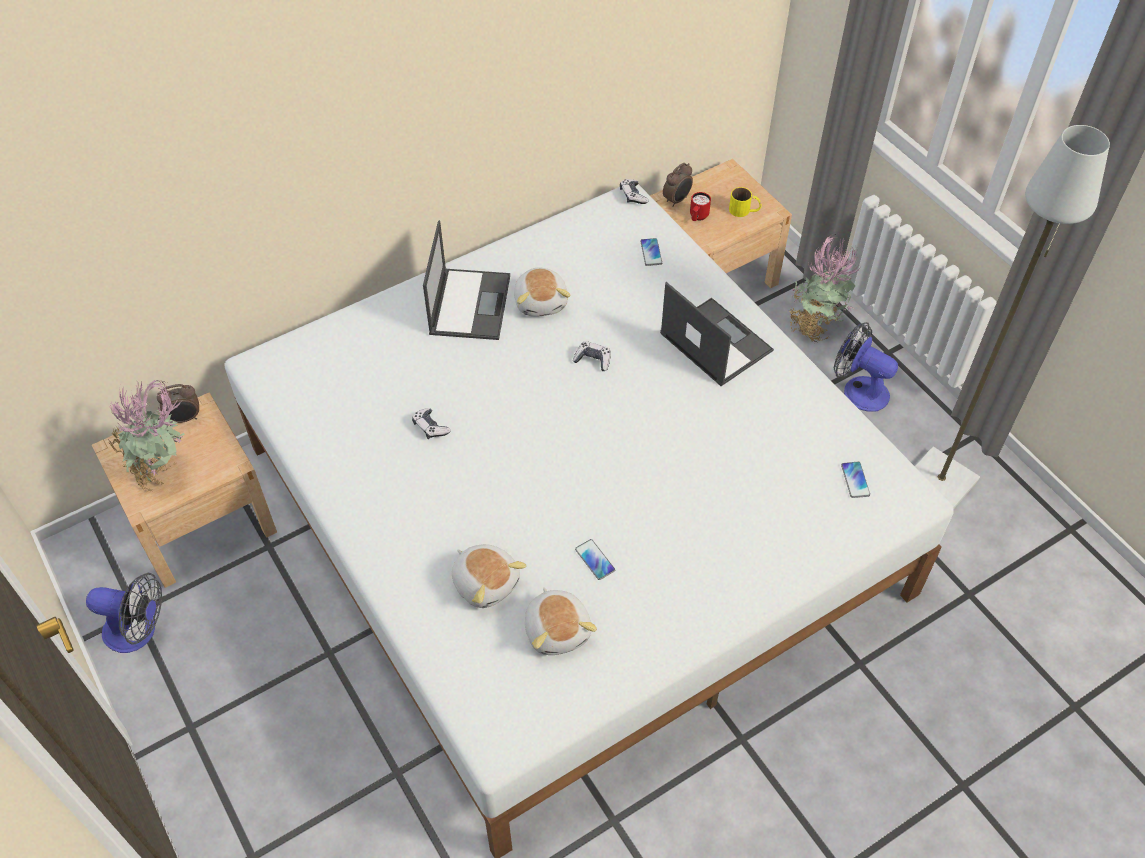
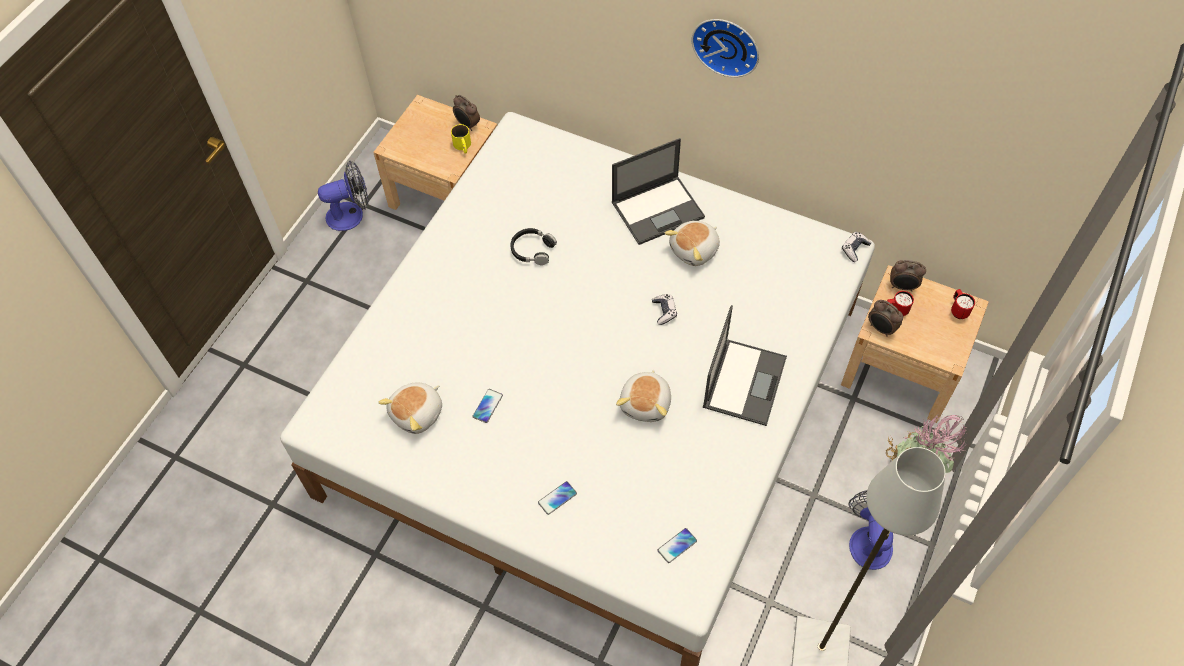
camera: 60 degrees right, 5 degrees up
(138, 631) = (351, 214): fan -> fan turned 90 degrees counterclockwise
(164, 472) = (421, 141): potted plant -> none
(430, 427) = (532, 250): game controller -> black headphones
(445, 80) = (727, 44): none -> wall clock
(486, 582) = (429, 352): plush toy -> plush toy (646, 403)
(651, 252) = (803, 292): phone -> phone (557, 498)
(708, 237) = (881, 329): none -> alarm clock
(727, 180) = (958, 310): none -> red mug
(744, 210) = (934, 339): yellow mug -> yellow mug (463, 146)

